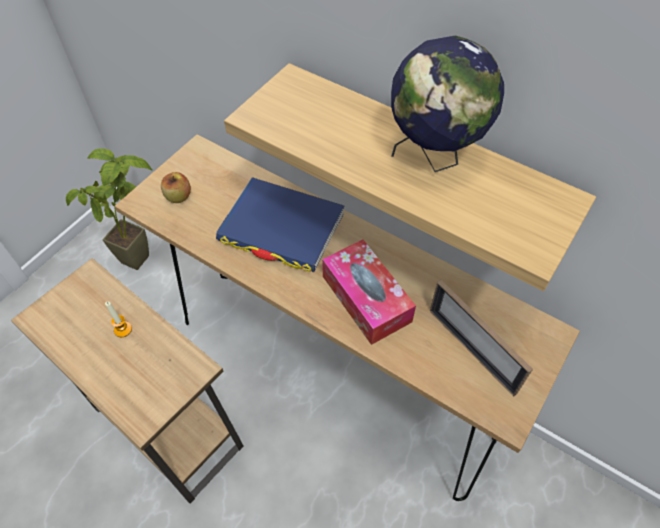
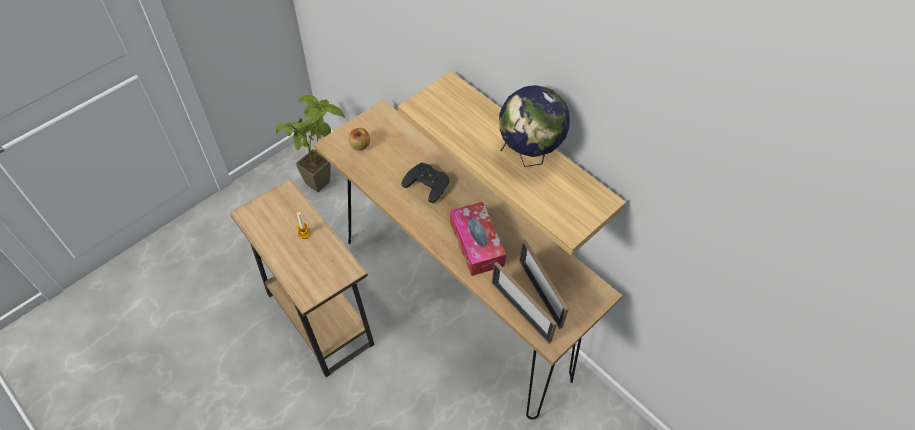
camera: 10 degrees right, 0 degrees up
(281, 228) = (429, 182): blue book -> black game controller
(453, 382) = (520, 311): none -> picture frame

